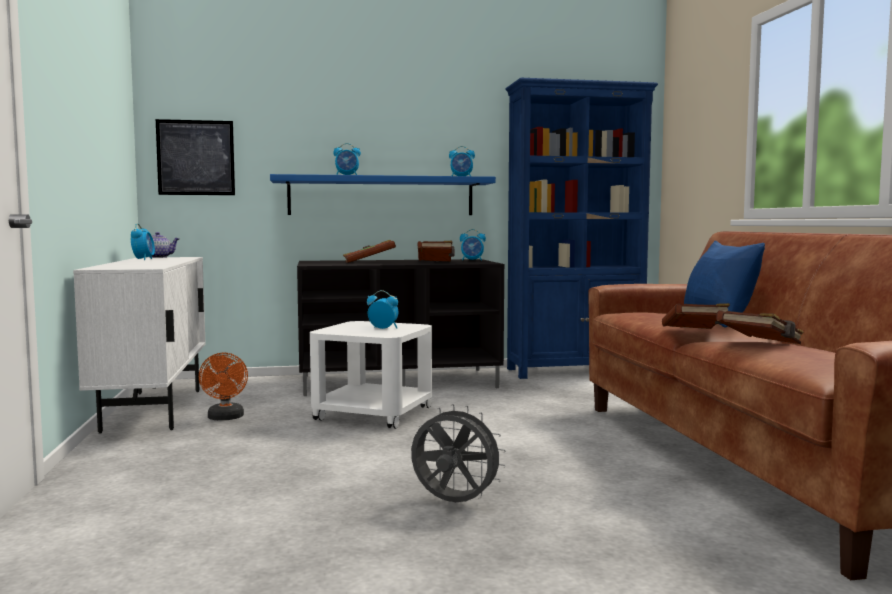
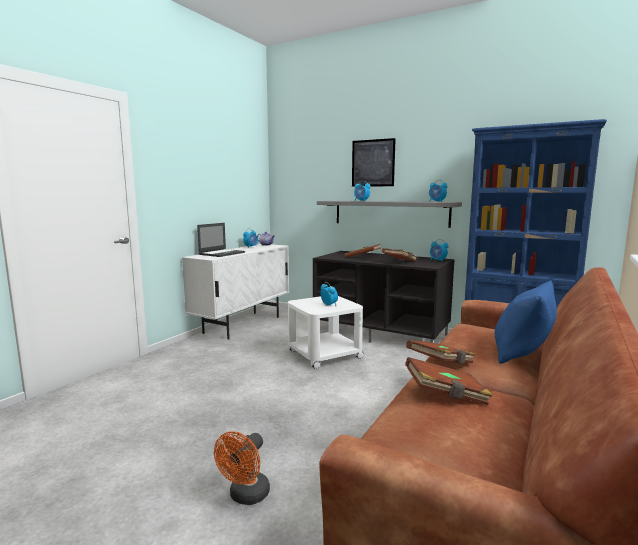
camera: 40 degrees right, 5 degrees up
(133, 264) = (222, 253): none -> laptop
(196, 157) = (294, 190): picture -> picture (373, 163)
(225, 418) = (258, 338): orange fan -> orange fan (246, 496)
(381, 196) = (390, 213): blue shelf -> grey shelf
(453, 504) = (245, 432): grey fan -> none

